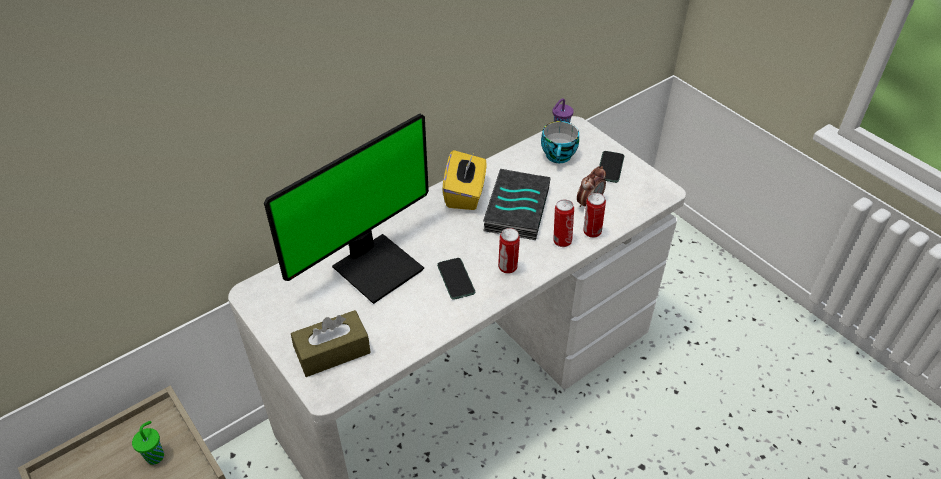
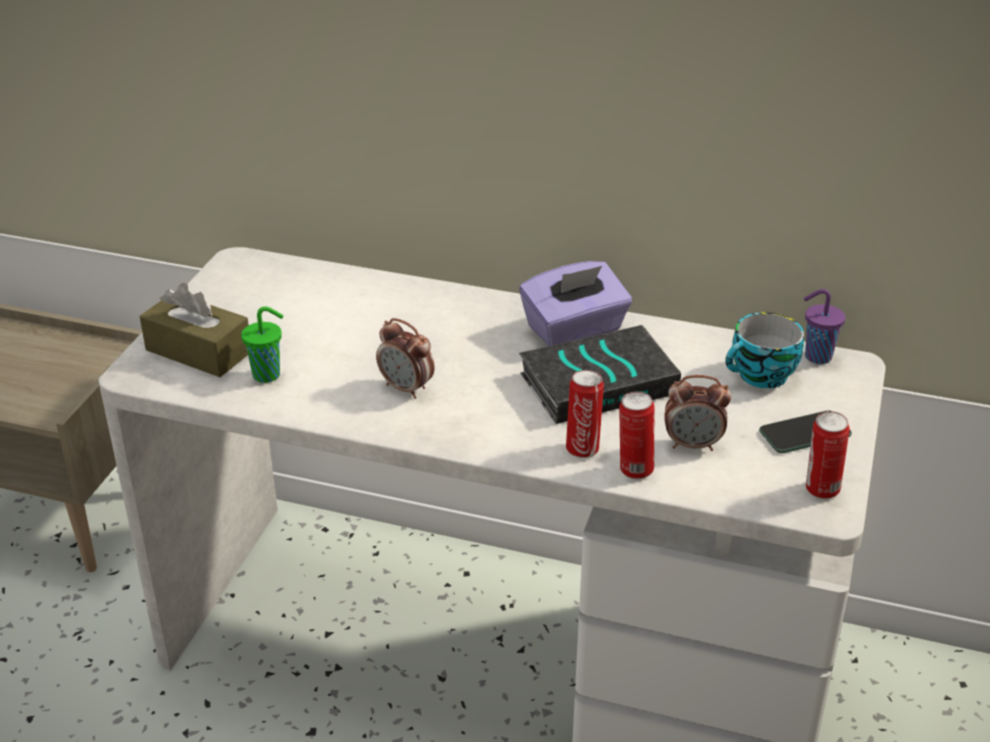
camera: 55 degrees right, 10 degrees down
(155, 455) = (60, 374): green cup -> green cup (268, 375)
(376, 266) = (365, 321): monitor -> none
(456, 279) = (406, 388): phone -> alarm clock
(465, 194) = (575, 330): yellow tissue box -> purple tissue box
(508, 268) = (474, 422): can -> can (821, 490)

